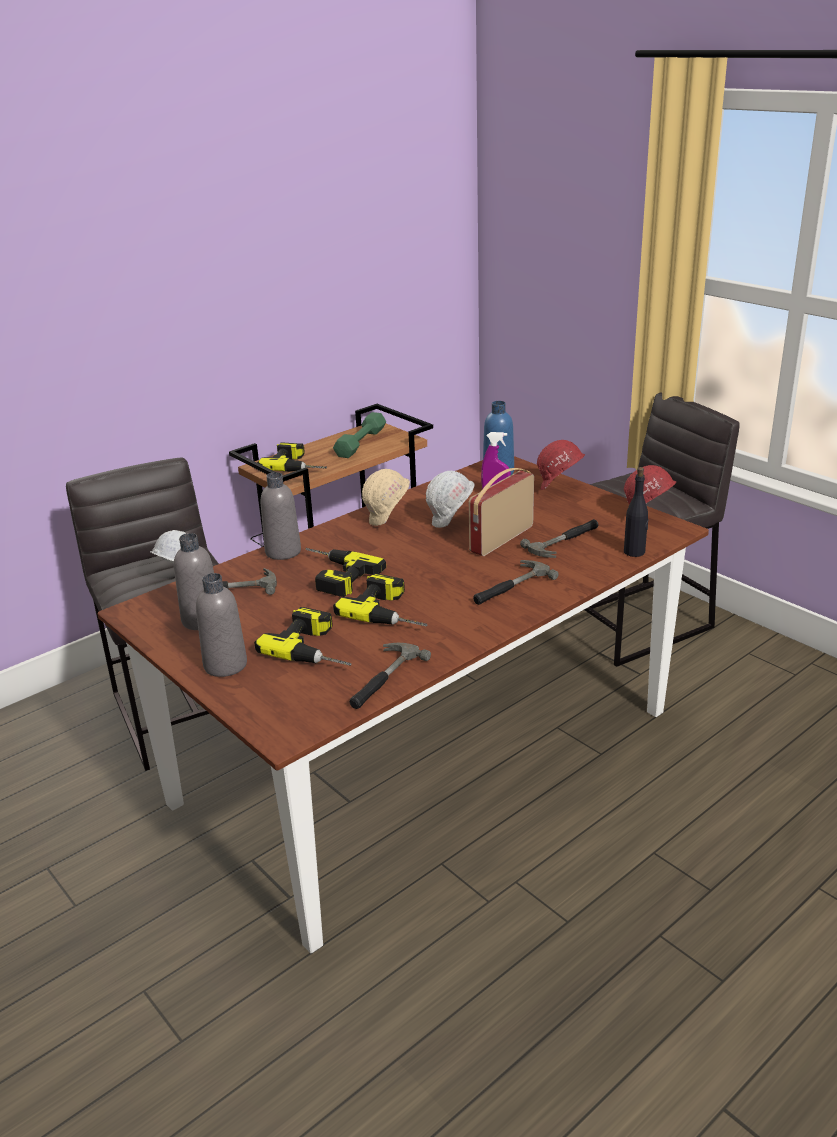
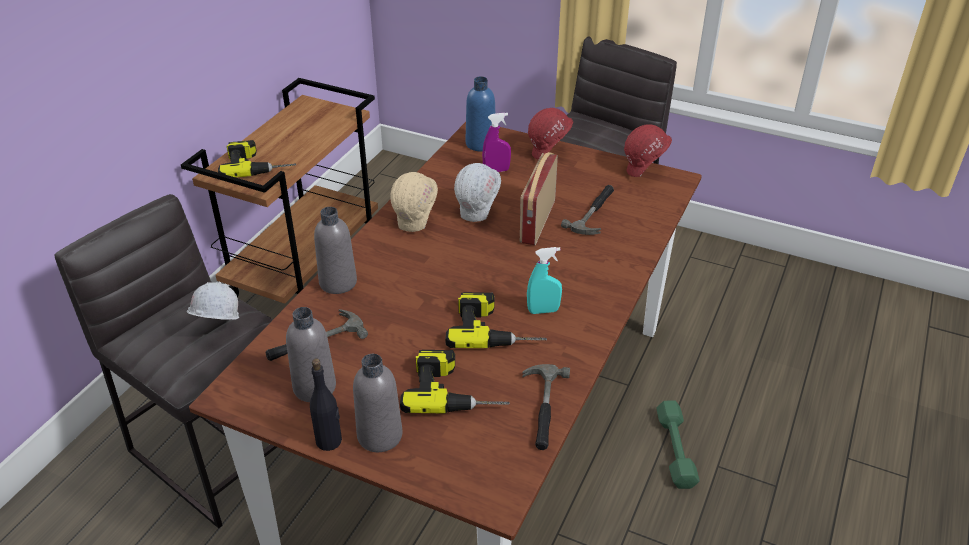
camera: 25 degrees left, 10 degrees up
(331, 575) = (408, 300): power drill -> none
(360, 442) = (305, 126): green dumbbell -> green dumbbell (675, 450)
(448, 606) = (543, 310): none -> turquoise spray bottle
(510, 586) = (582, 274): hammer -> none
(634, 552) = (660, 212): black bottle -> black bottle (329, 441)

